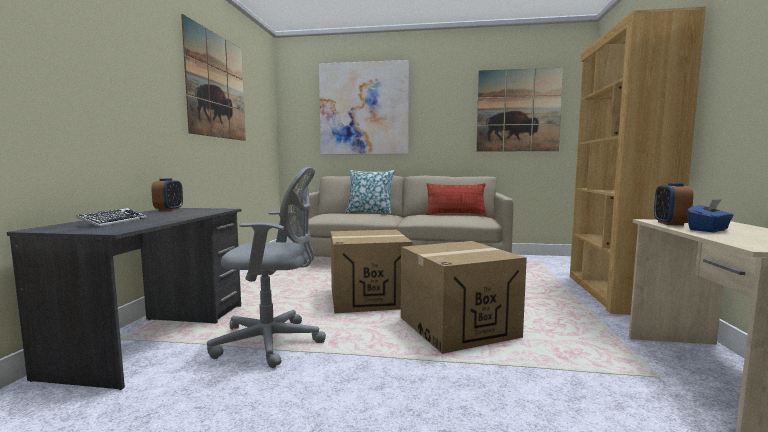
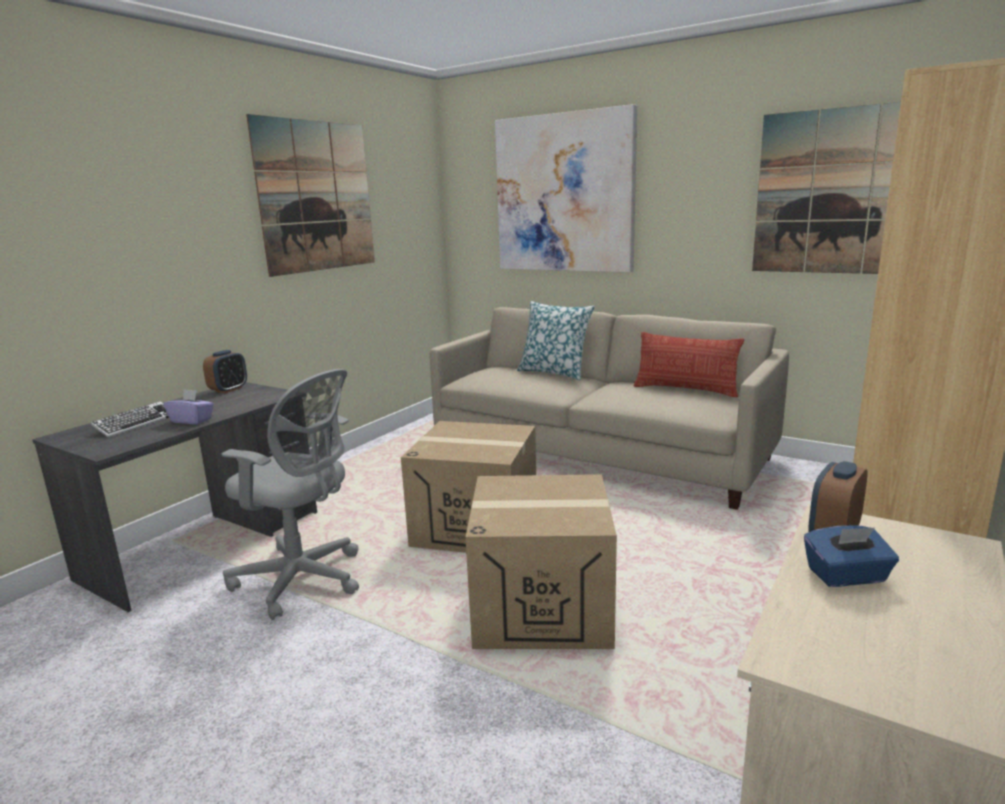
camera: 25 degrees right, 10 degrees up
(169, 219) = (192, 420): none -> purple tissue box

